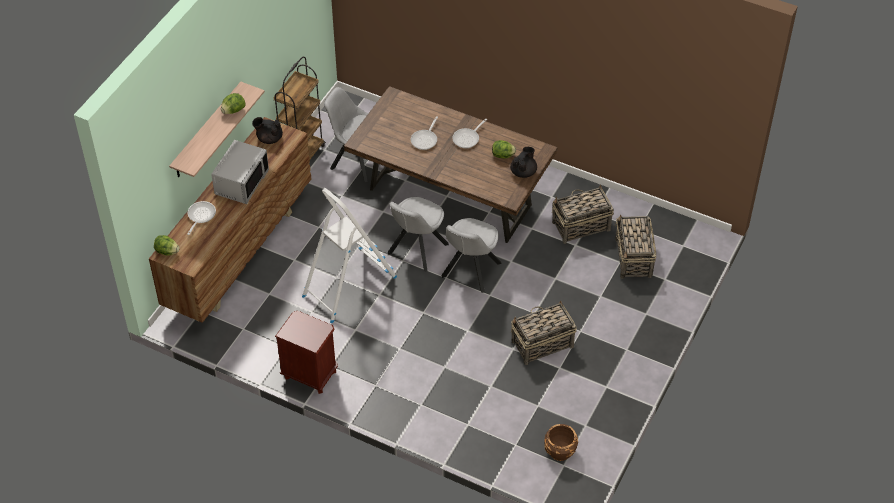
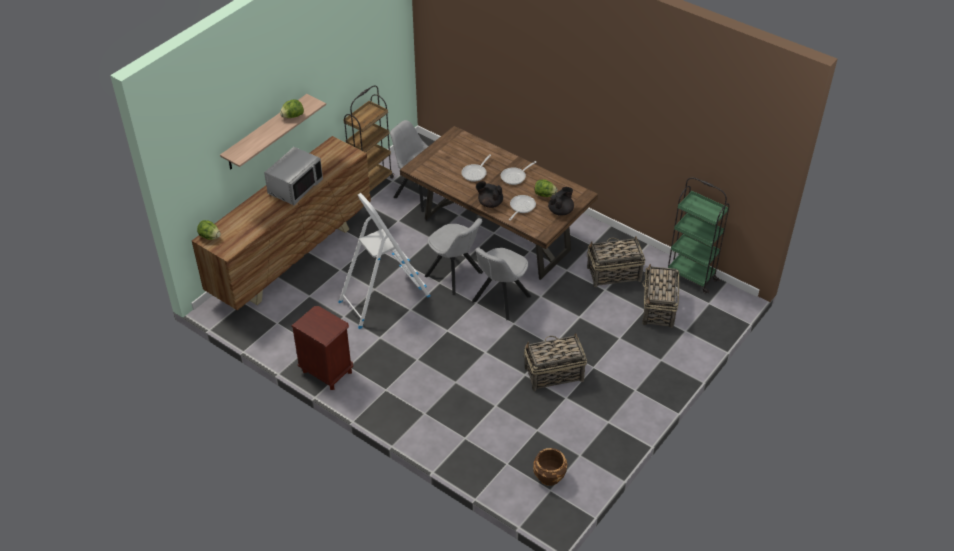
camera: 10 degrees right, 5 degrees down
(200, 216) = (249, 210): frying pan -> frying pan (521, 207)
(269, 138) = (331, 154): black teapot -> black teapot (490, 203)
(417, 249) = (455, 275): grey chair -> grey chair turned 90 degrees counterclockwise
(660, 219) = (691, 277): none -> green cart

